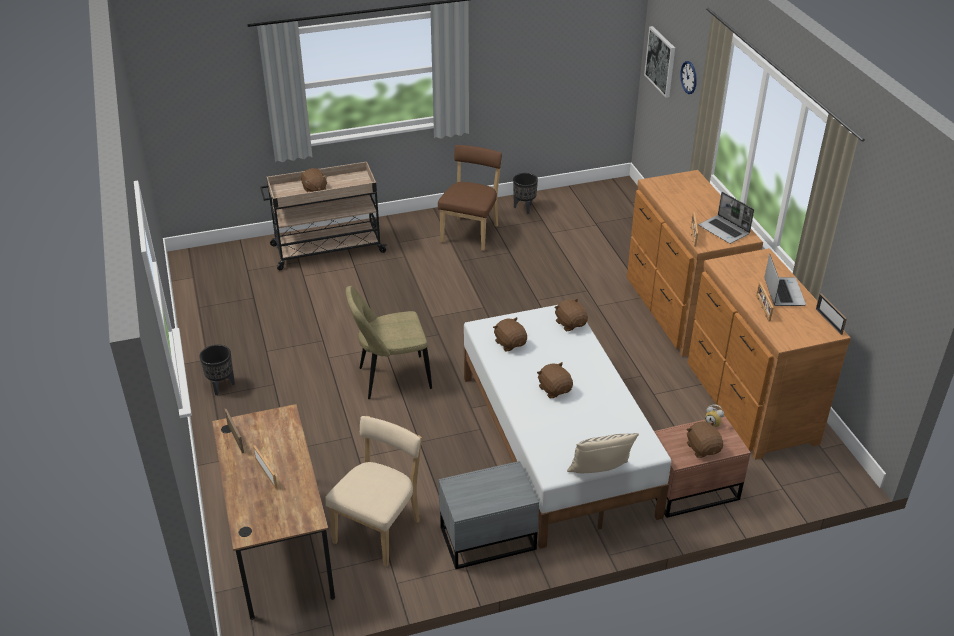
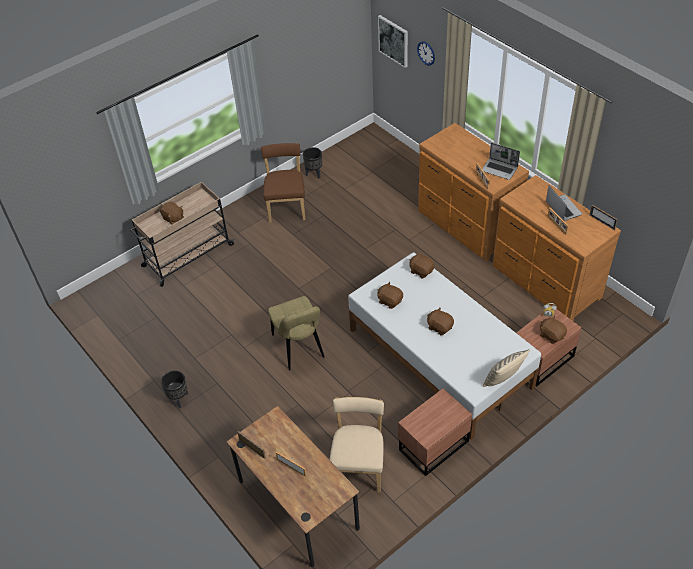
camera: 20 degrees left, 10 degrees up
(391, 378) = (299, 348): beige chair -> beige chair turned 75 degrees counterclockwise
(486, 537) = (432, 445): grey nightstand -> brown nightstand

